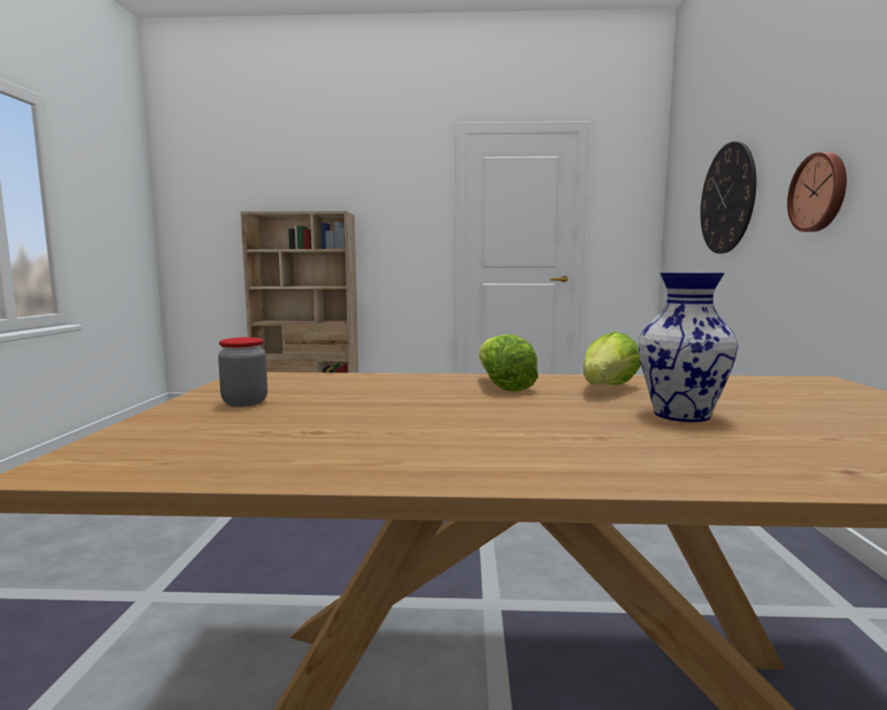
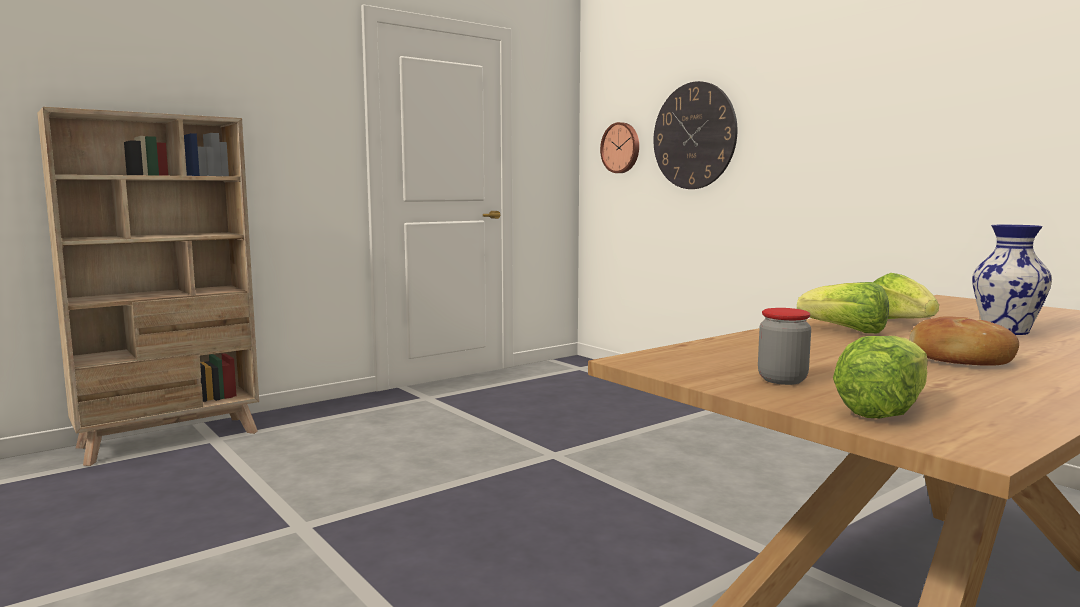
camera: 40 degrees left, 0 degrees up
(175, 433) = (883, 409): none -> lettuce
(461, 422) = (959, 359): none -> bread
(819, 192) = (822, 143): wall clock -> wall clock (621, 148)

